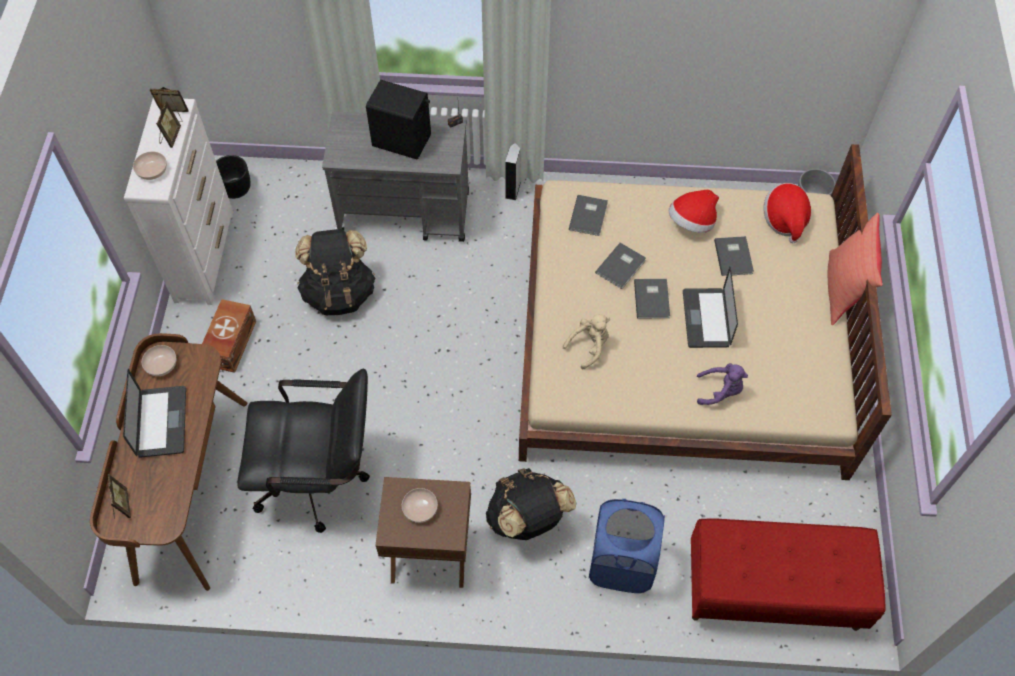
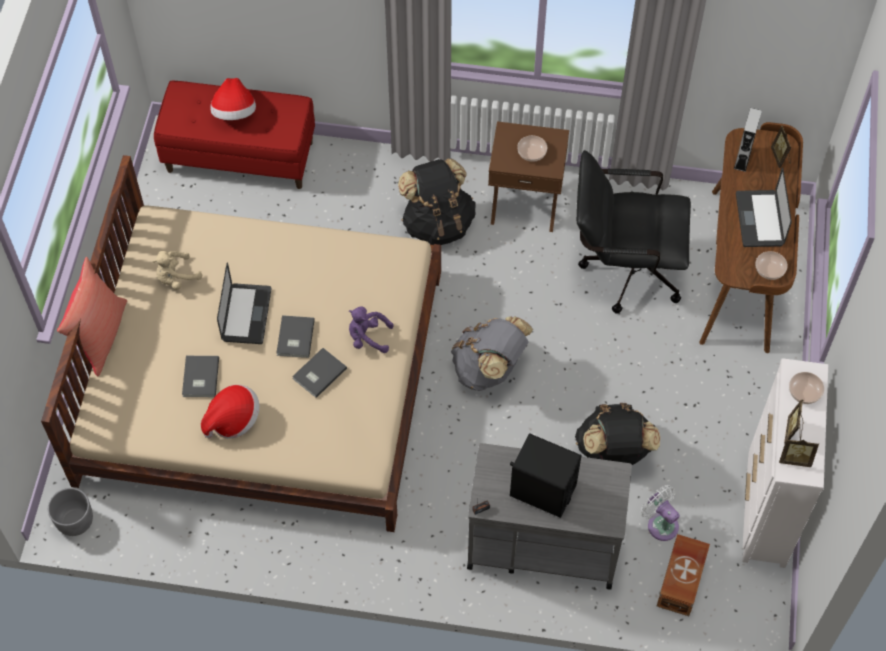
camera: 175 degrees left, 0 degrees up
(230, 344) = (724, 403): brown storage box -> brown storage box (682, 580)
(235, 188) = (744, 594): black planter -> none
(301, 236) = (660, 523): none -> white fan
(460, 360) = (489, 369): none -> grey backpack
(513, 188) = (414, 567): grey speaker -> grey speaker (742, 158)
(589, 216) = (341, 433): grey book -> none
(589, 346) = (365, 297): beige plush toy -> beige plush toy (176, 278)
(621, 564) = (362, 184): blue laundry basket -> none
(720, 391) = (251, 248): purple plush toy -> purple plush toy (368, 337)
(784, 220) = (133, 415): hat -> hat (234, 113)

